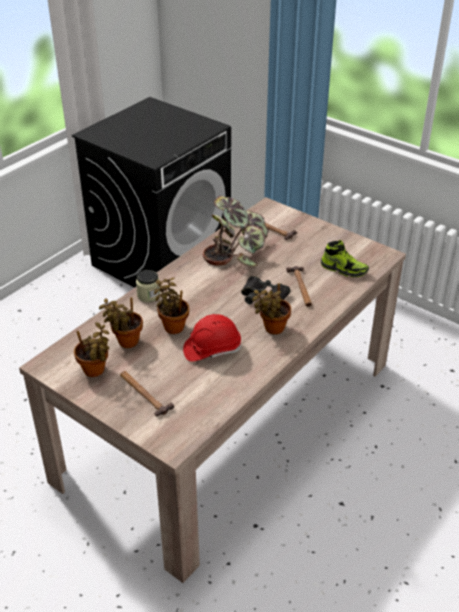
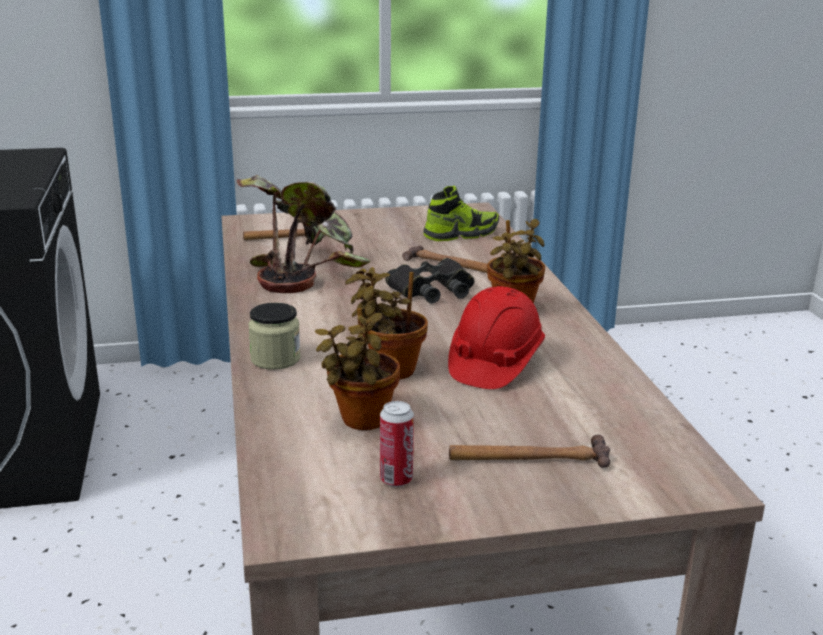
camera: 50 degrees left, 15 degrees down
(96, 371) = (396, 480): potted plant -> can

